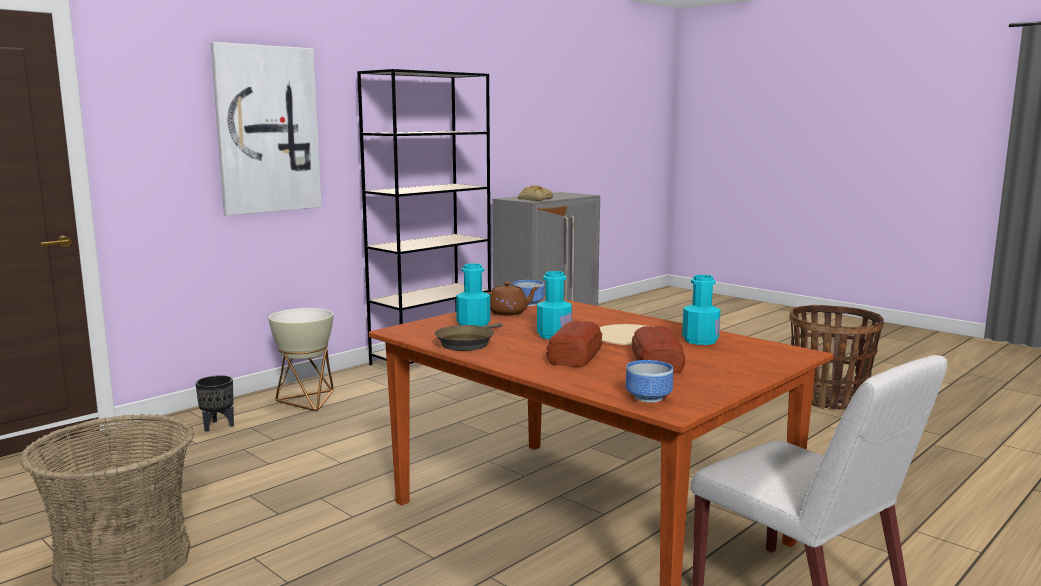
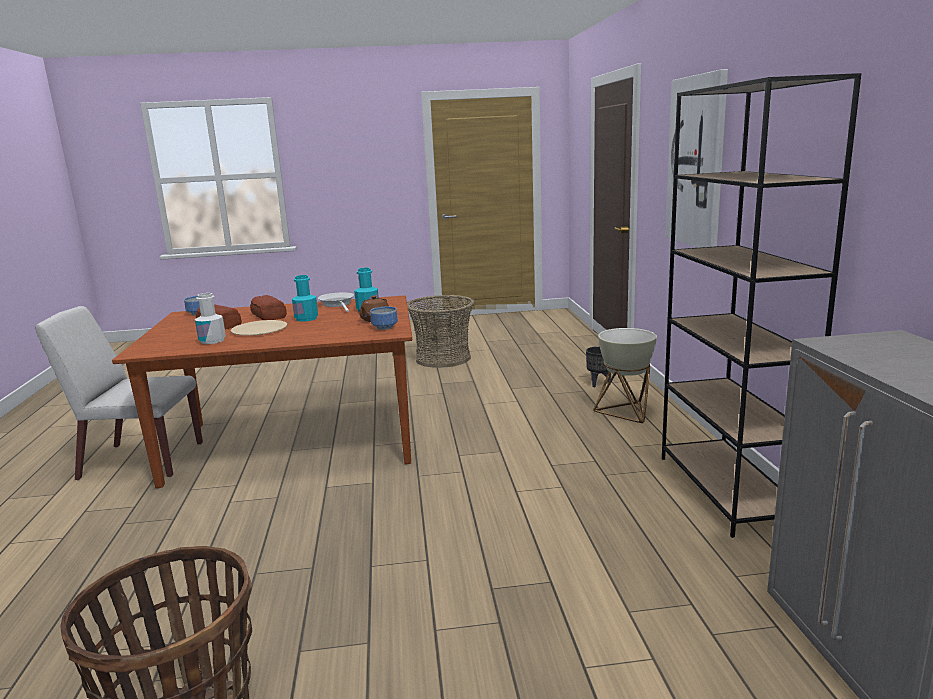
camera: 130 degrees right, 5 degrees up
(467, 343) = (338, 304): brown frying pan -> white frying pan
(534, 199) = (859, 348): bread -> none
(700, 340) = (212, 341): turquoise bottle -> white bottle

